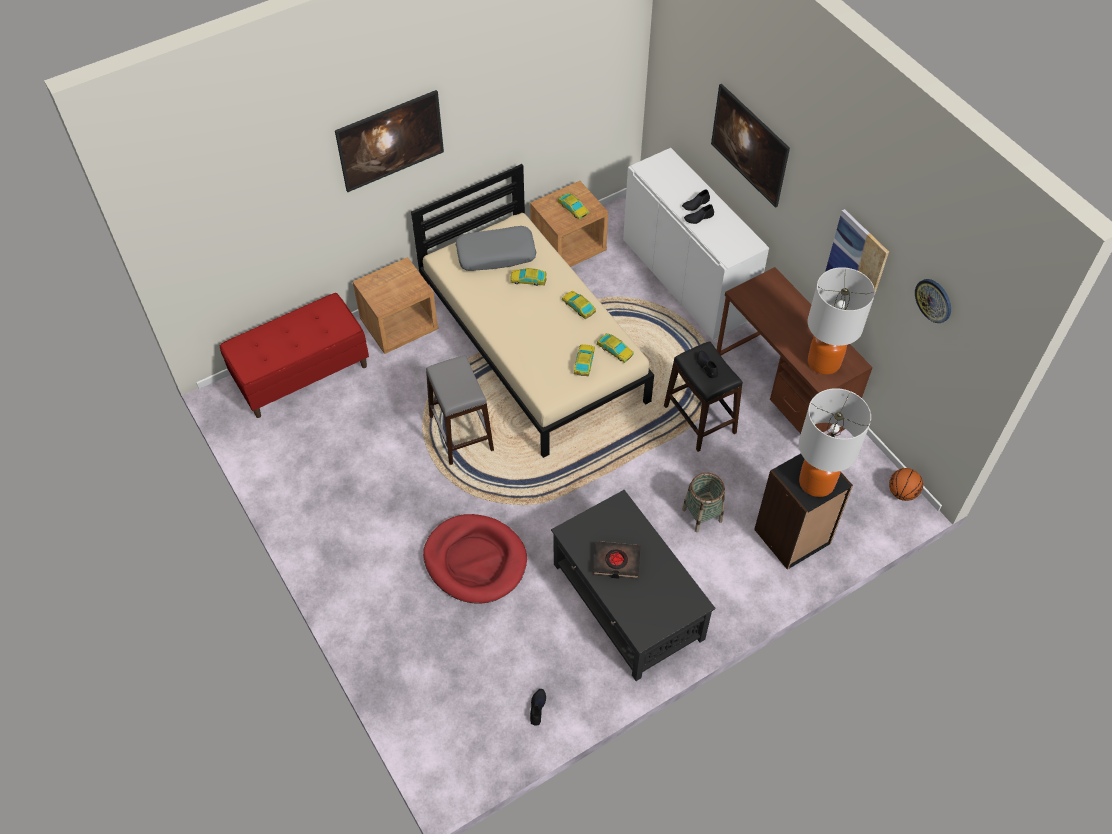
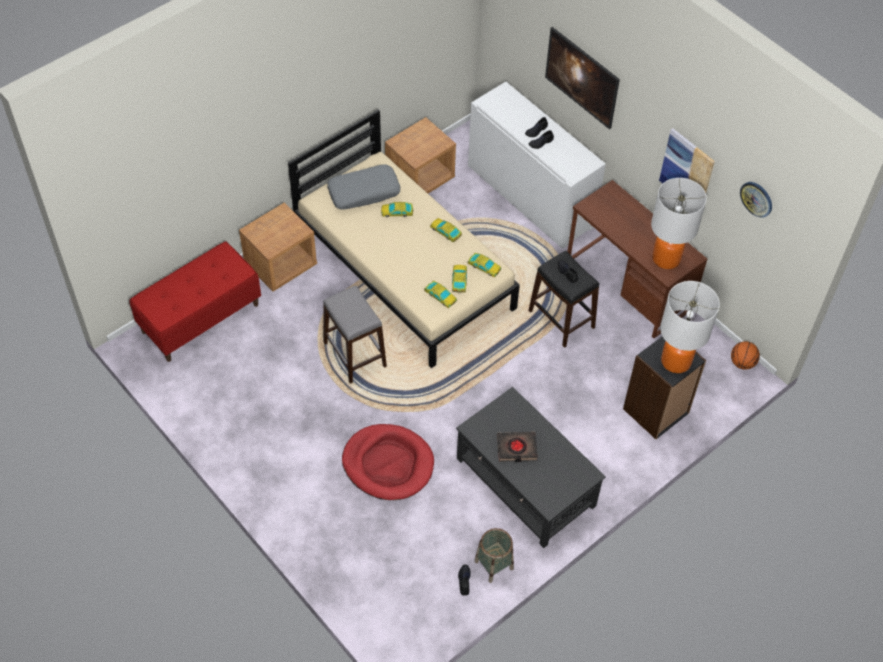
camera: 10 degrees left, 0 degrees up
(392, 155) = (272, 116): picture -> none
(573, 208) = (424, 143): toy car -> toy car (440, 296)
(702, 515) = (576, 401): basket -> basket (493, 565)

